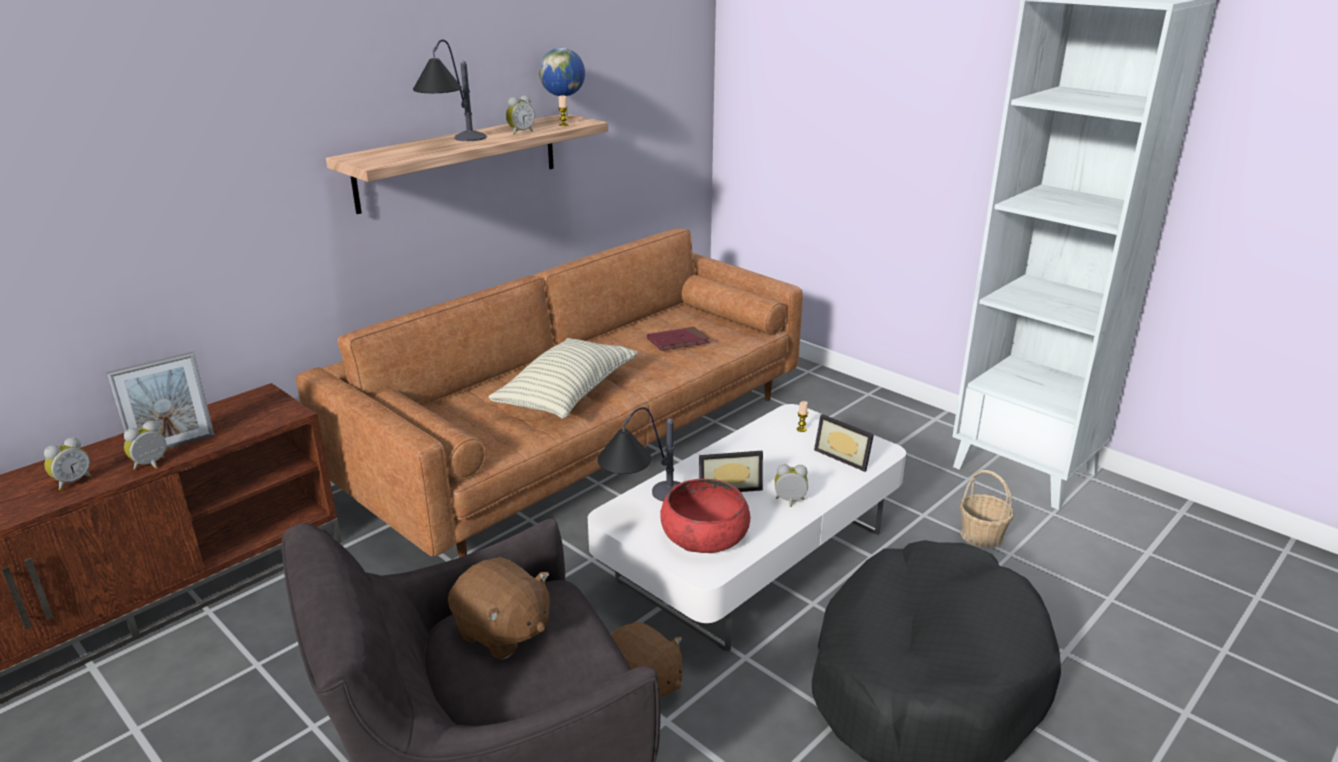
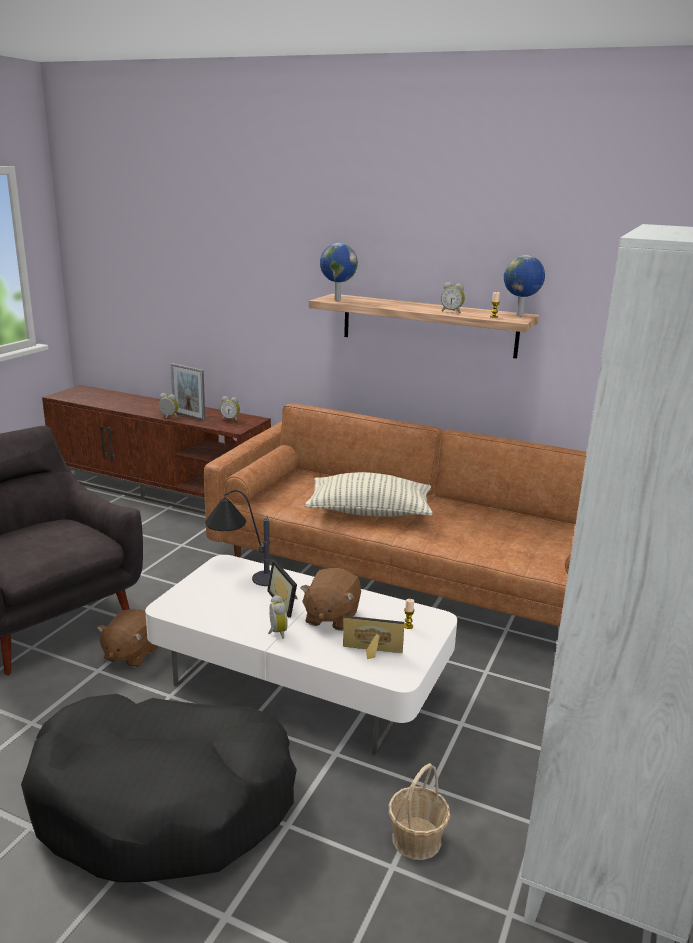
camera: 70 degrees right, 5 degrees down
(72, 481) = (148, 408): alarm clock -> alarm clock (230, 419)
(382, 159) = (336, 299): none -> globe
(454, 144) = (394, 305): table lamp -> none
(502, 632) = (53, 533): brown plush toy -> brown plush toy (331, 617)
(678, 342) = (504, 538): red book -> none
(704, 535) = (212, 600): red bowl -> none
(845, 457) = (371, 654): picture frame -> picture frame turned 75 degrees clockwise

